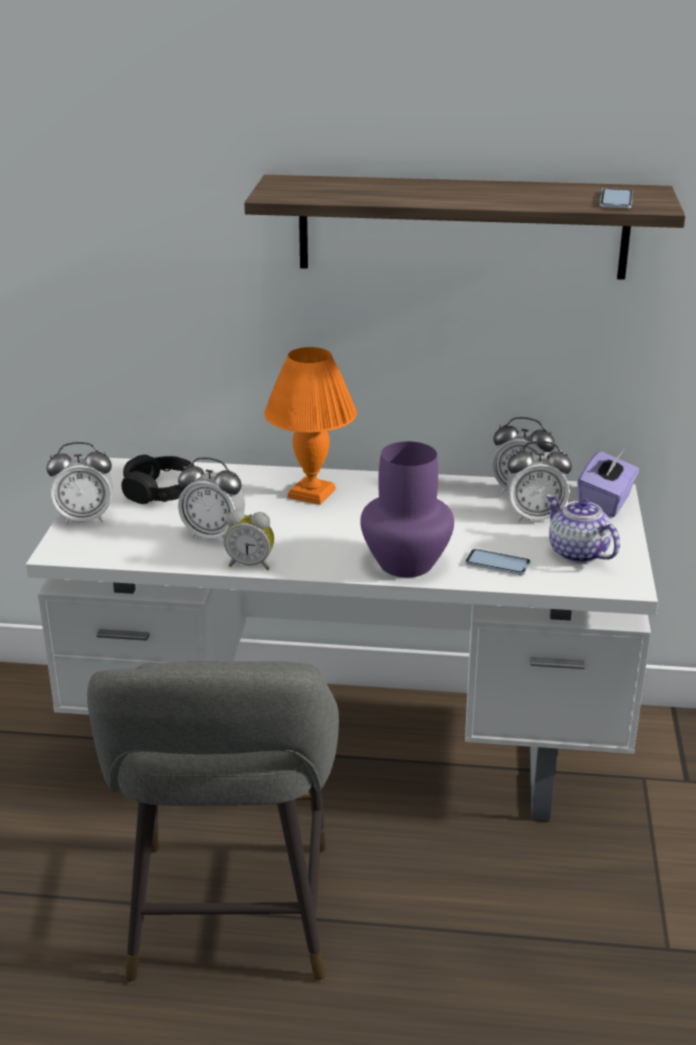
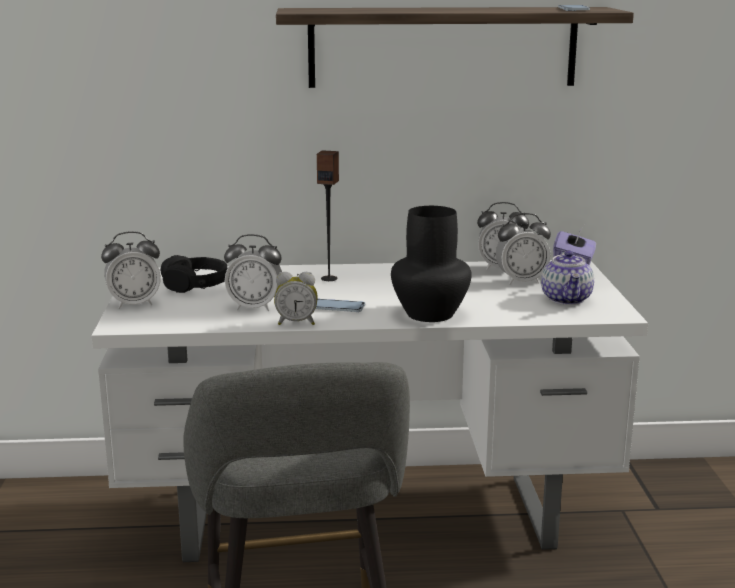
camera: 10 degrees left, 10 degrees down
(313, 493) = (329, 278): orange table lamp -> speaker
(406, 564) = (430, 314): purple vase -> black vase
(497, 564) = (506, 309): phone -> phone (337, 307)
(577, 553) = (567, 299): teapot -> teapot turned 135 degrees counterclockwise

